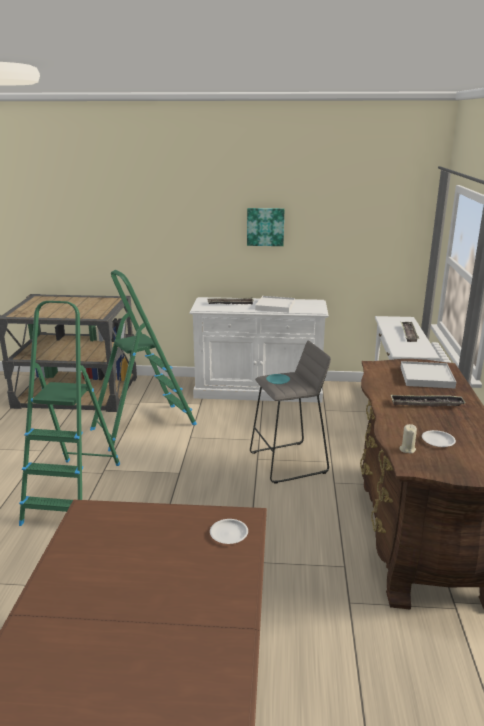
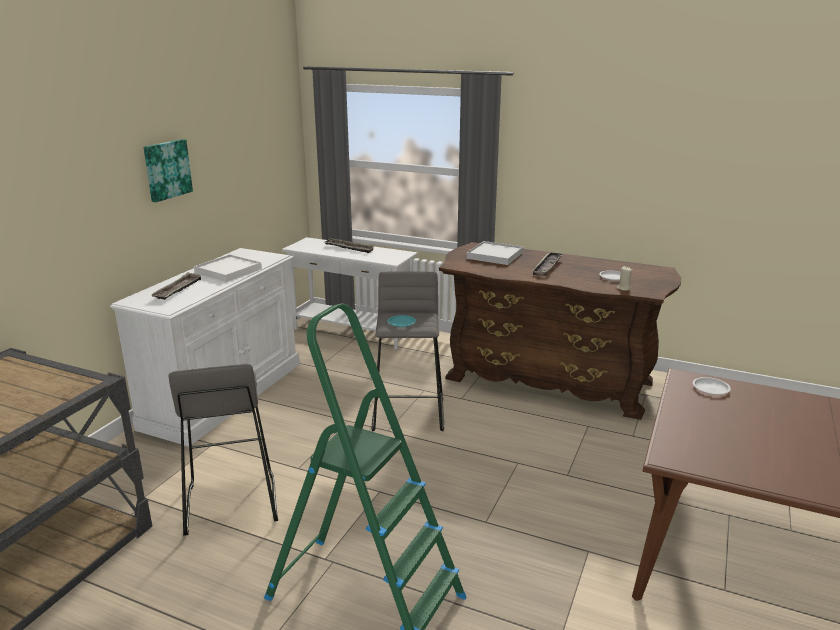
camera: 70 degrees left, 0 degrees up
(144, 426) = (230, 503): green step ladder -> grey stool

